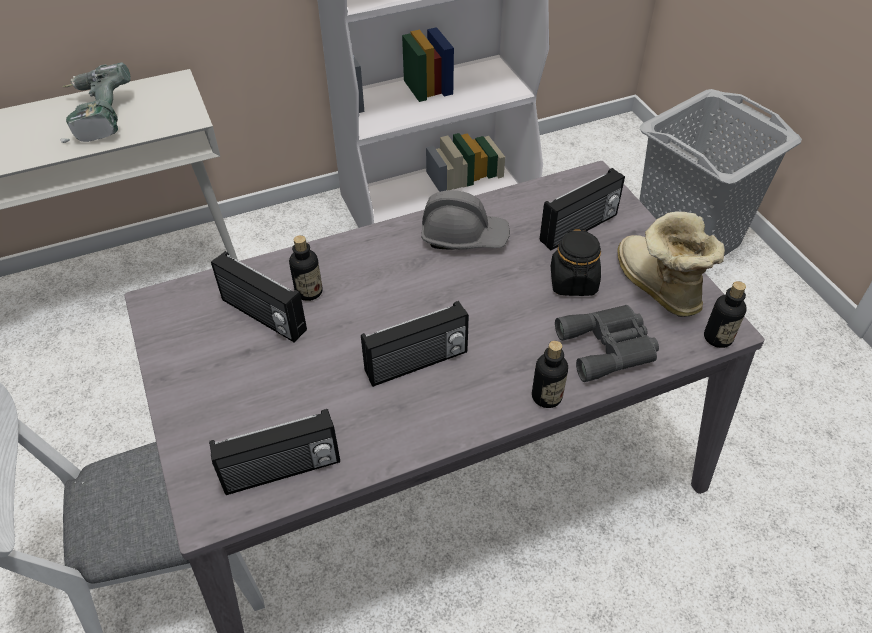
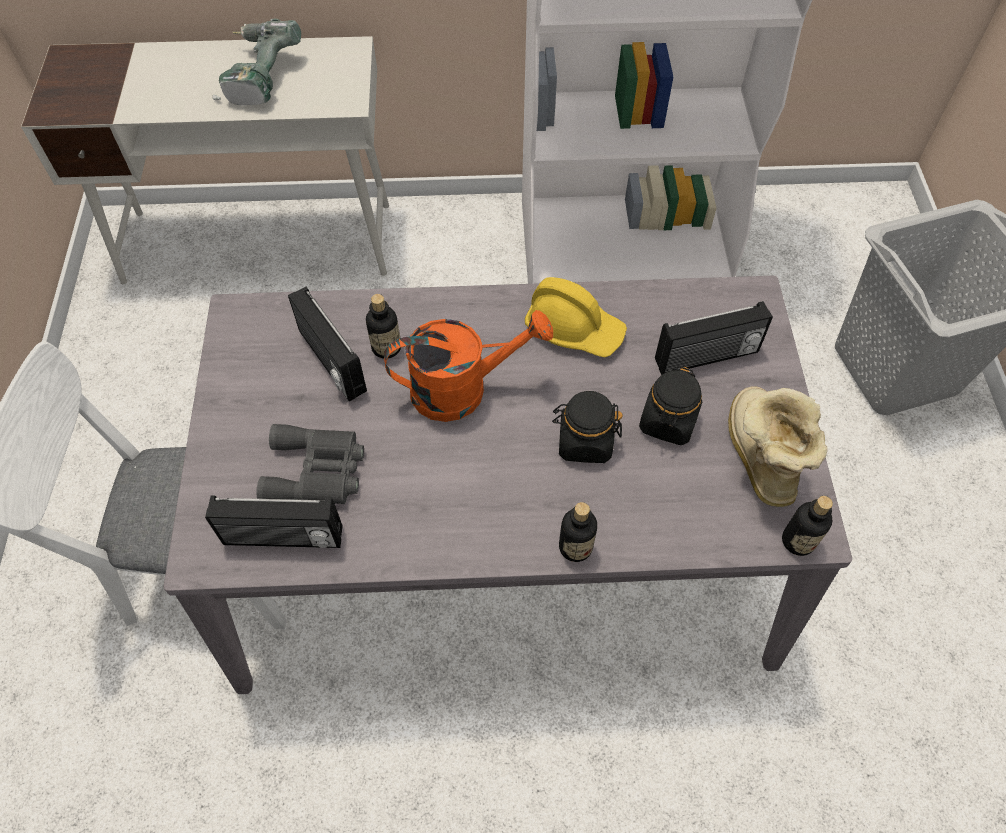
camera: 20 degrees right, 10 degrees up
(391, 304) = (462, 388): none -> orange watering can
(417, 363) = (460, 465): radio -> none
(464, 236) = (574, 329): grey hard hat -> yellow hard hat
(514, 315) = (584, 442): none -> black jar
(609, 347) = (670, 512): grey binoculars -> grey binoculars (317, 472)

